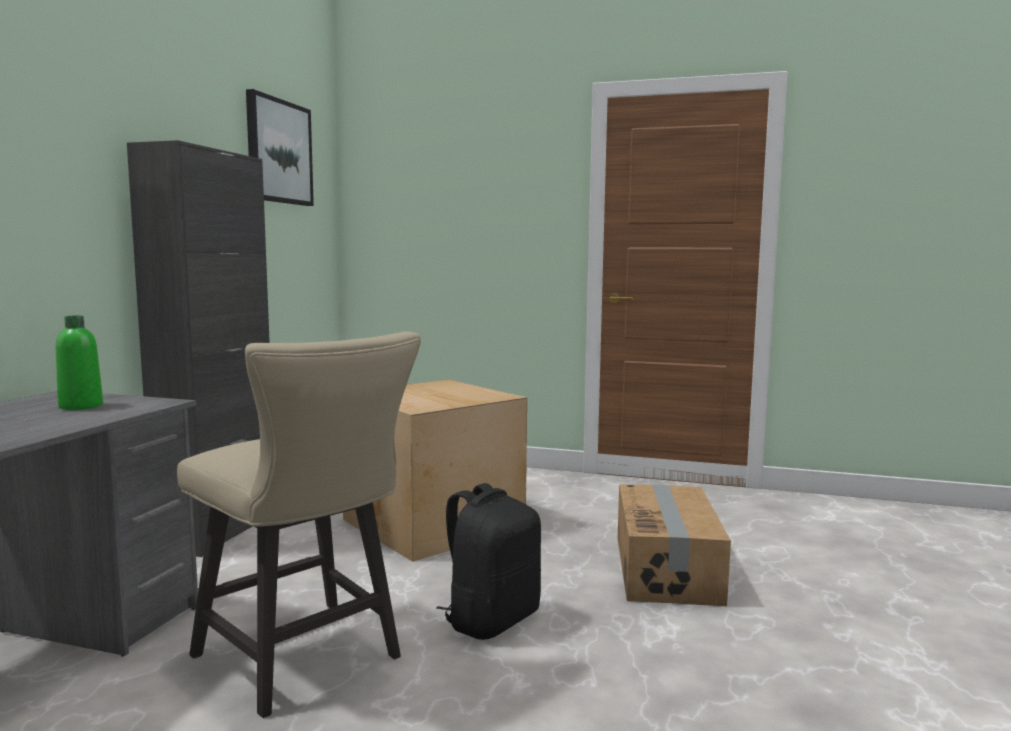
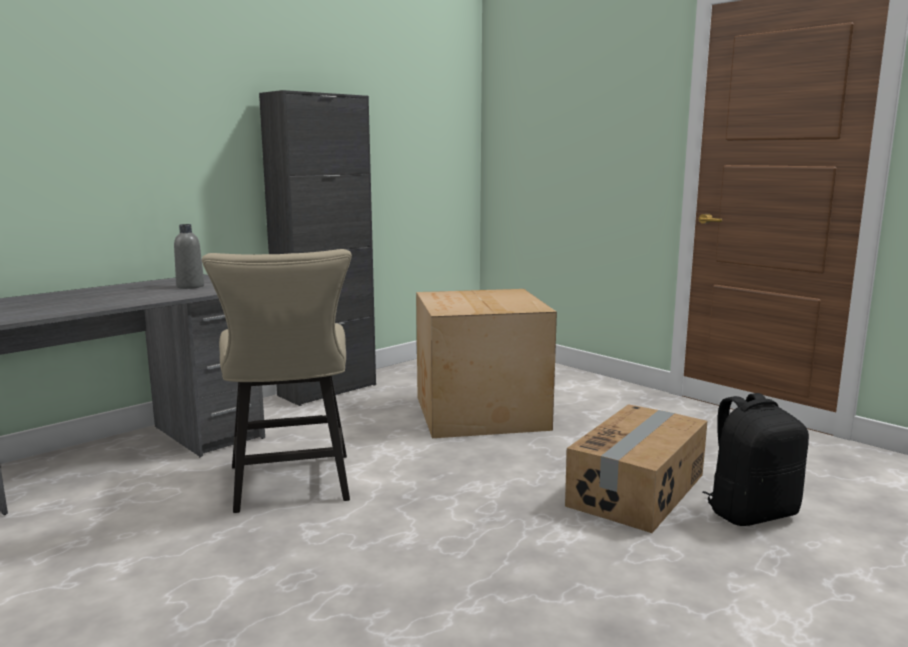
camera: 30 degrees right, 5 degrees up
(81, 406) = (190, 286): green bottle -> grey bottle
(278, 152) = (411, 83): picture -> none
(491, 619) = (440, 492): black backpack -> black backpack (751, 512)

